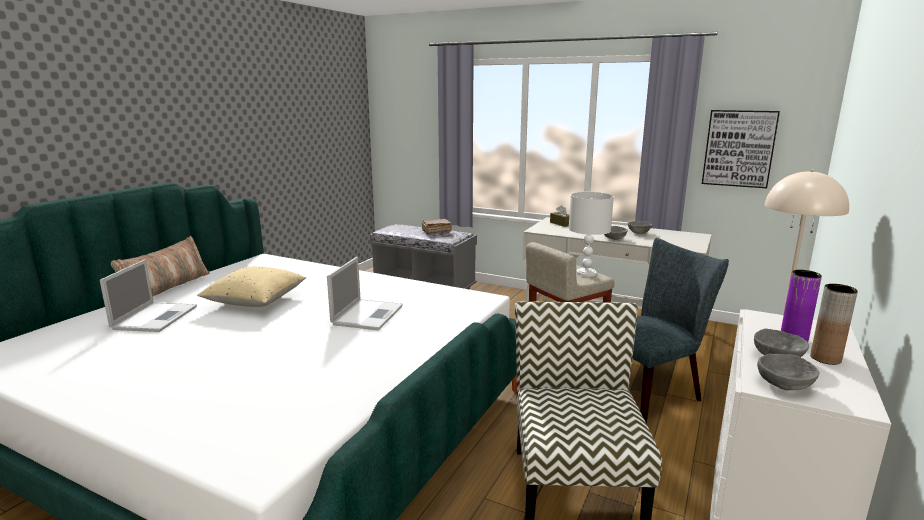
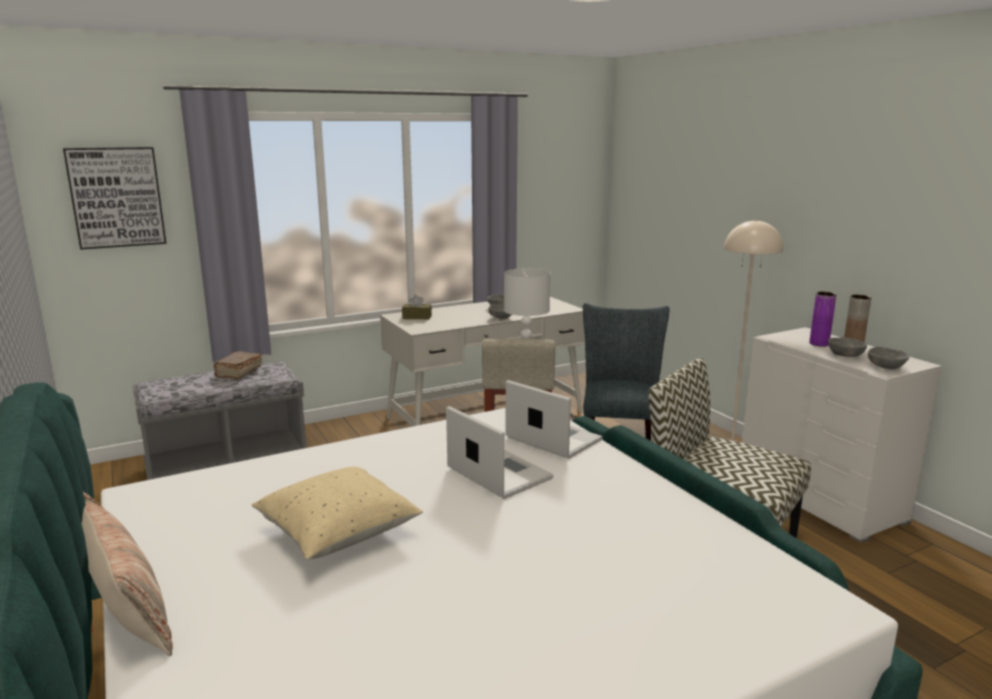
camera: 55 degrees left, 0 degrees up
(156, 317) = (273, 631): laptop -> laptop (551, 438)
(739, 148) = (546, 207): picture -> picture (116, 197)

